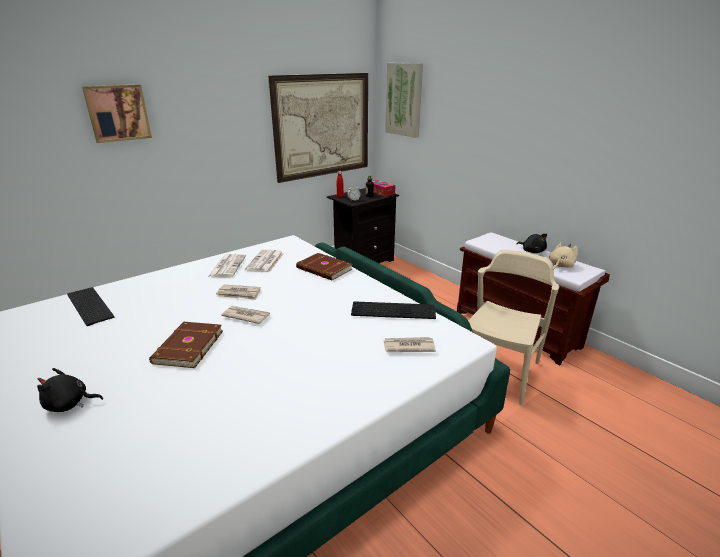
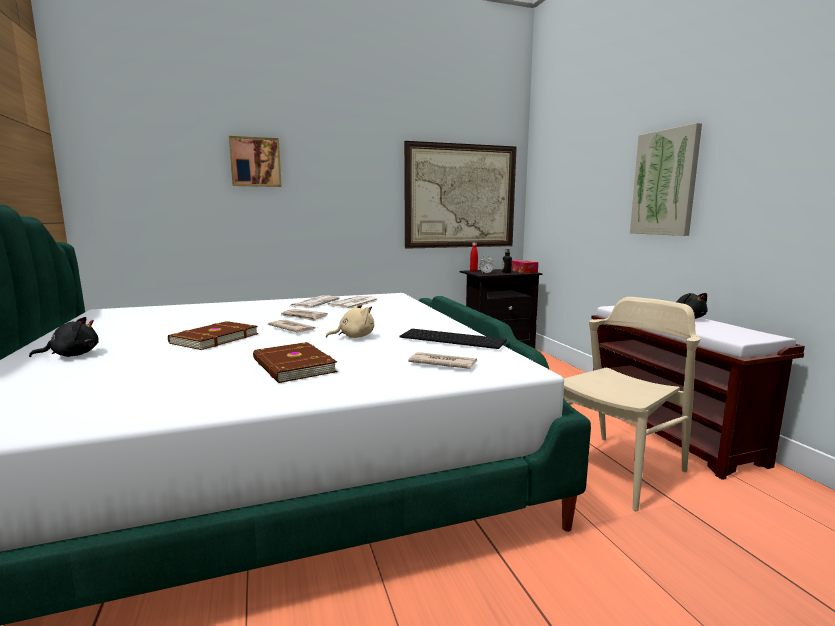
camera: 20 degrees right, 15 degrees down
(70, 404) = (72, 355): black plush toy -> black plush toy turned 135 degrees clockwise
(88, 306) = (168, 311): keyboard -> none
(324, 269) = (408, 311): brown book -> brown book (292, 366)
(404, 99) = (551, 168): picture -> picture (665, 183)
(560, 266) = (721, 330): beige plush toy -> beige plush toy (354, 337)

